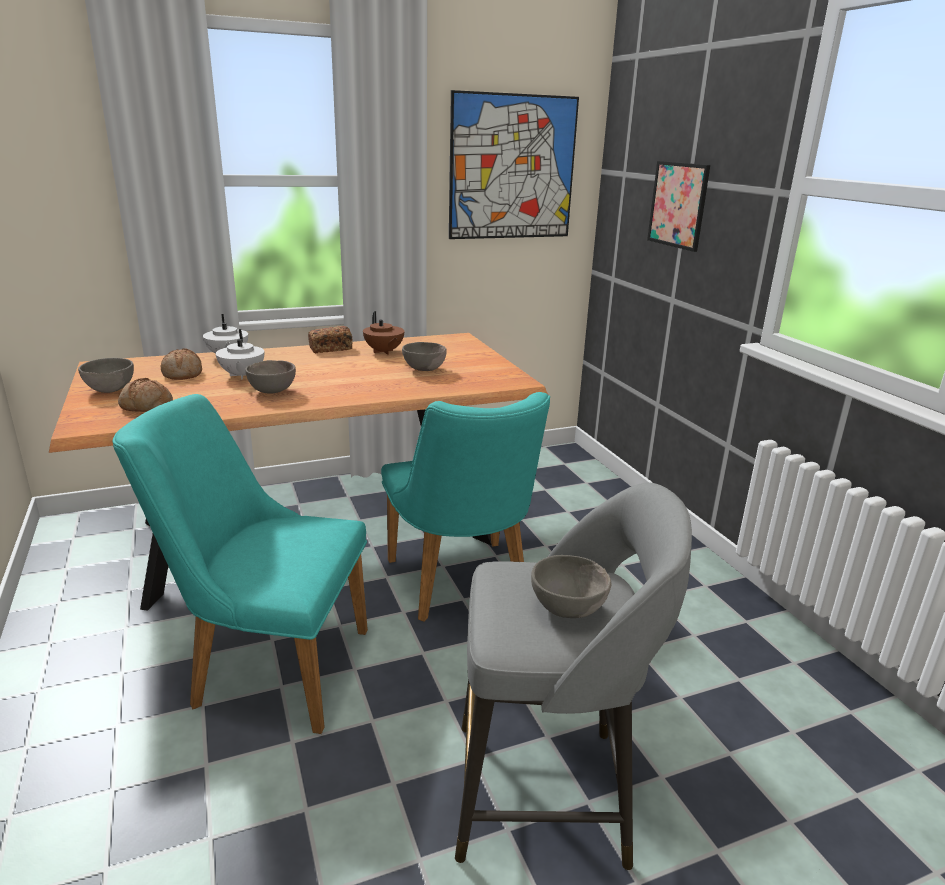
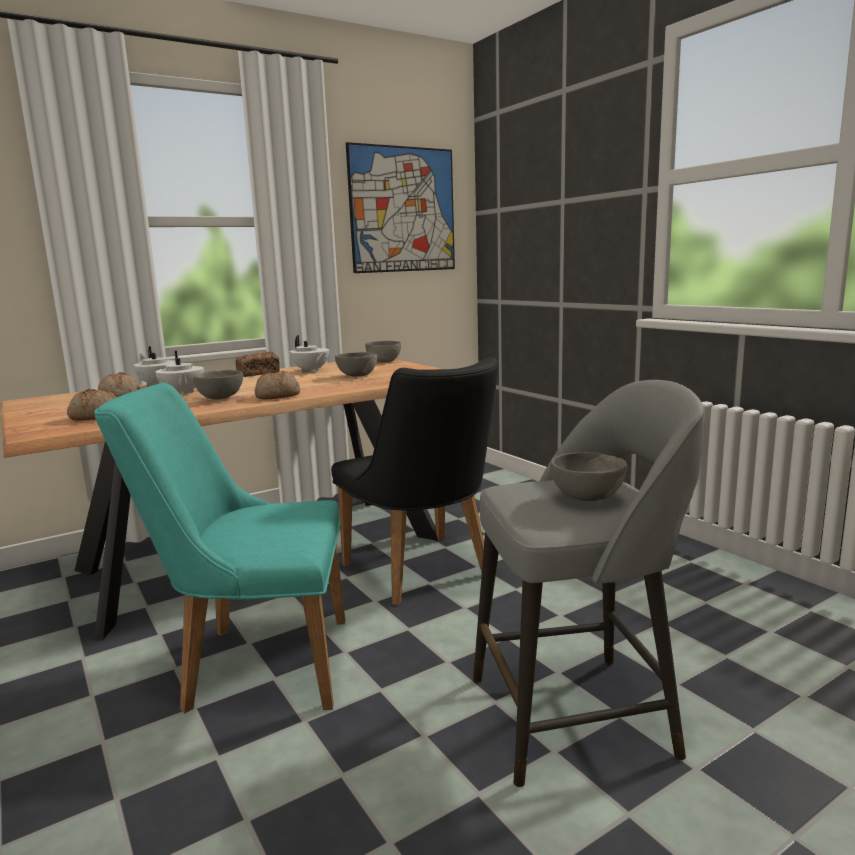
camera: 10 degrees left, 10 degrees down
(109, 390) = (49, 412): grey bowl -> grey bowl (383, 362)
(327, 396) = (277, 396): none -> bread
(384, 352) = (311, 371): brown teapot -> white teapot
(462, 587) = (424, 574): turquoise chair -> black chair
(678, 205) = (555, 222): picture -> none

